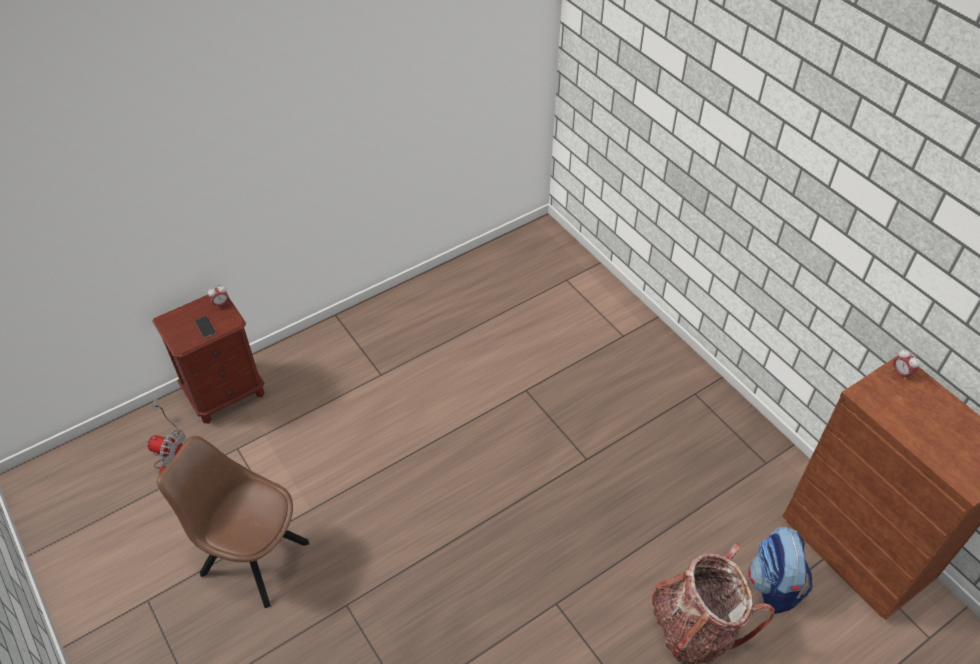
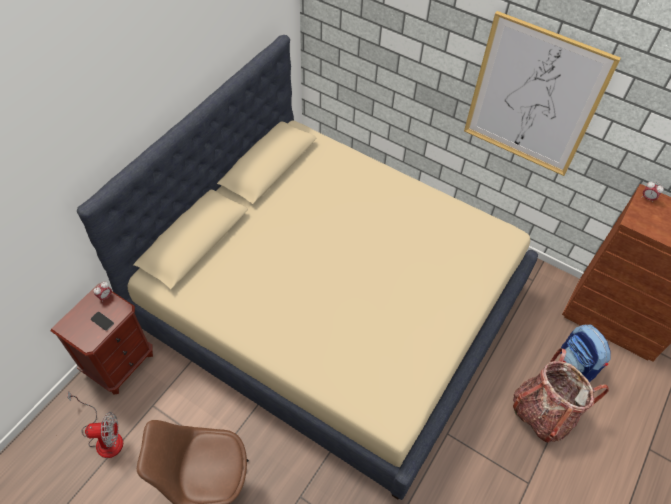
camera: 25 degrees left, 5 degrees up
(488, 408) = (331, 305): none -> beige bed
(787, 204) = (533, 97): none -> picture

